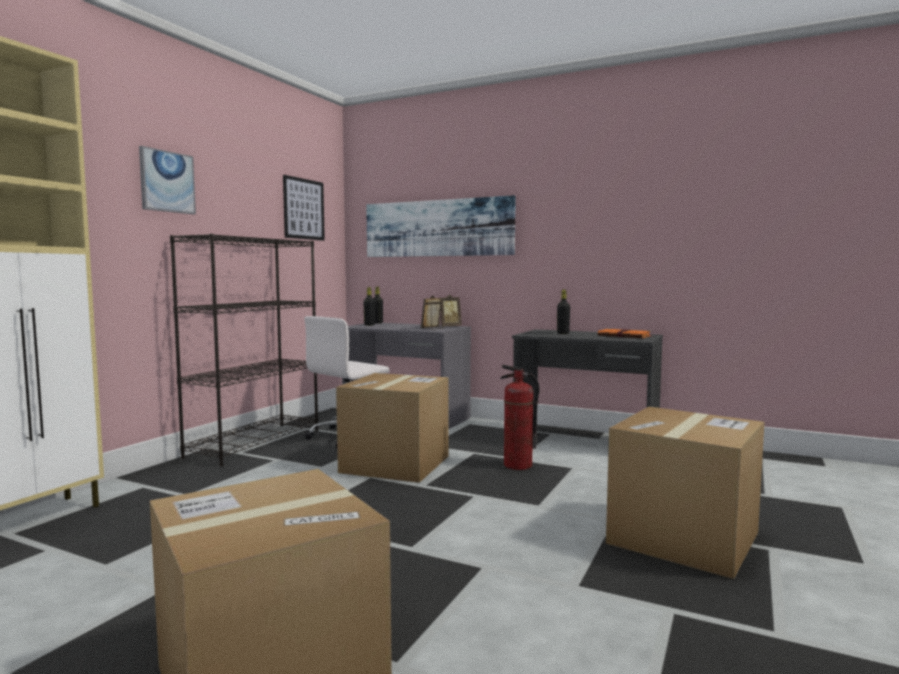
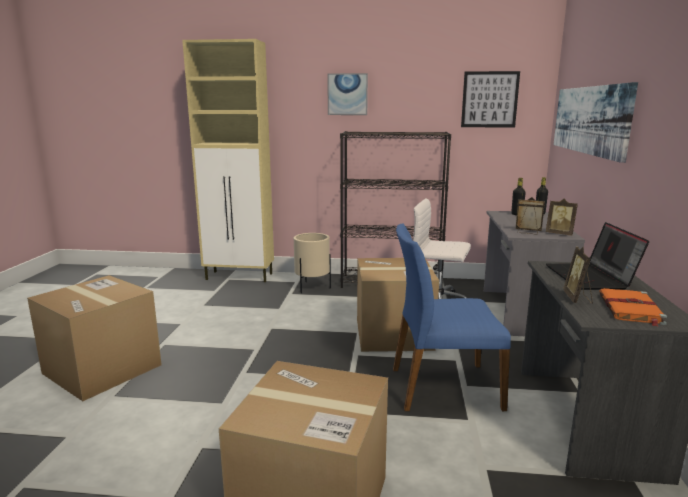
camera: 70 degrees right, 10 degrees up
(189, 480) = (312, 287): none -> beige planter
(518, 465) = (443, 387): fire extinguisher -> blue chair
(563, 333) = (591, 277): black bottle -> laptop
(603, 338) = (577, 298): none -> picture frame

